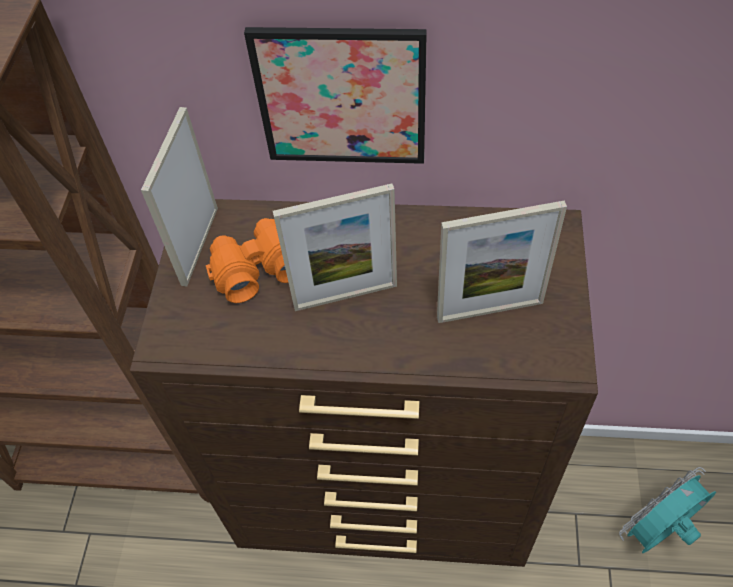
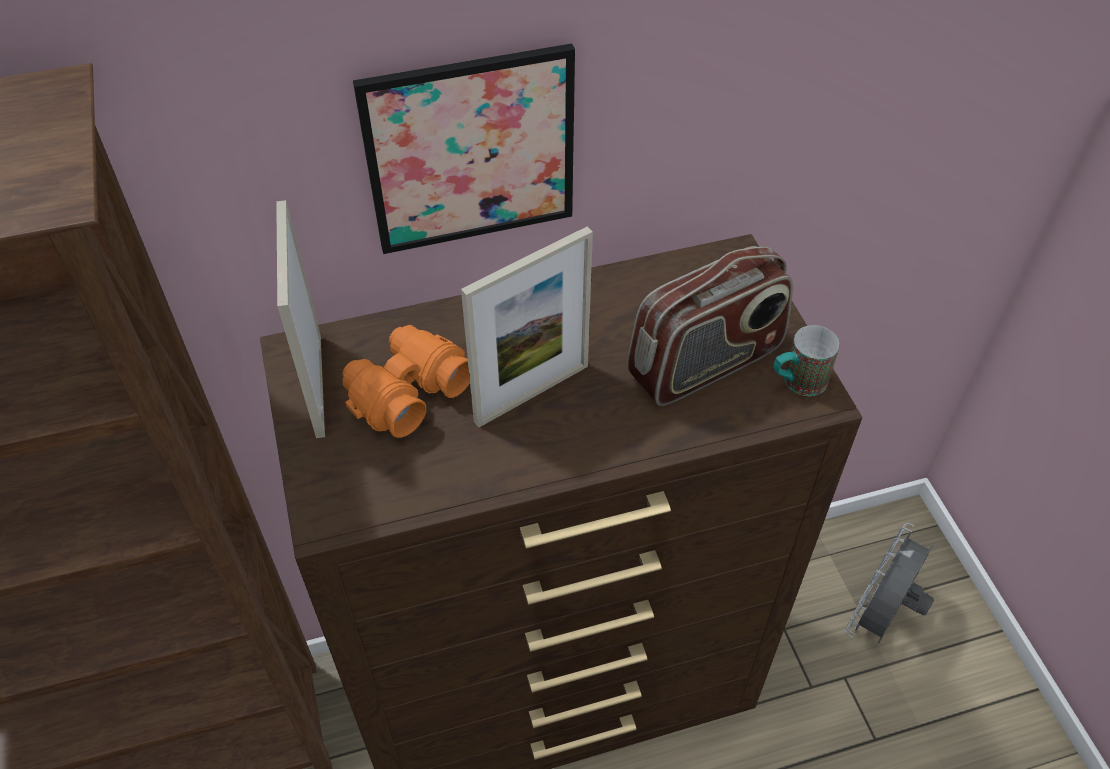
camera: 25 degrees left, 5 degrees down
(490, 310) = (706, 364): picture frame -> radio
(556, 347) = (796, 382): none -> mug
(657, 532) = (879, 618): turquoise fan -> grey fan

